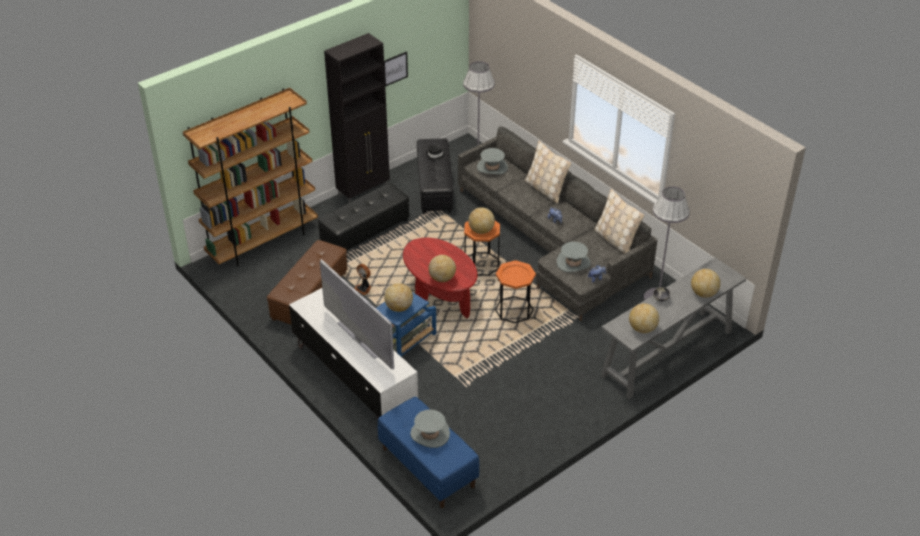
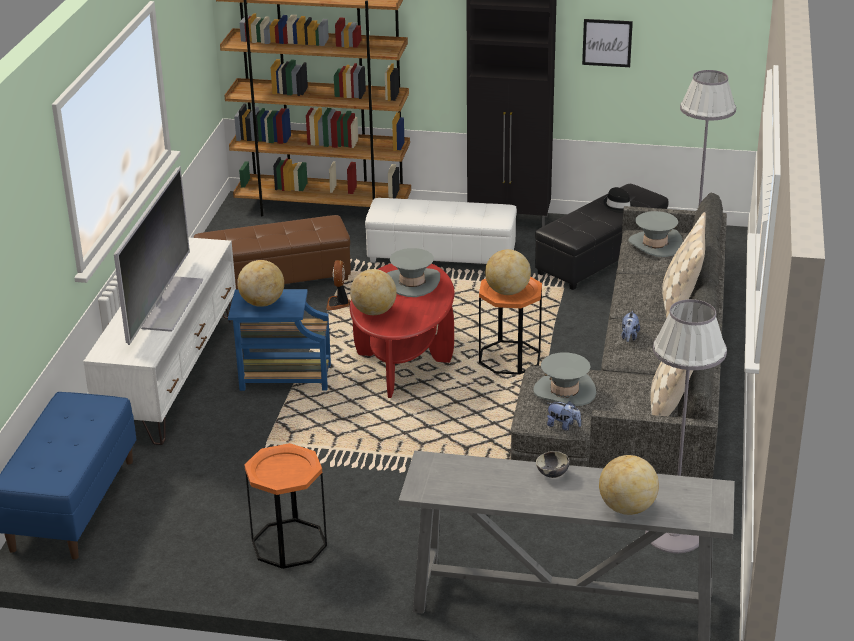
camera: 50 degrees right, 10 degrees down
(365, 231) = (442, 255): black ottoman -> white ottoman
(430, 434) = (68, 440): grey hat -> grey hat (412, 283)
(514, 310) = (458, 425): orange side table -> orange side table (289, 543)
(642, 329) = (458, 487): globe -> none

